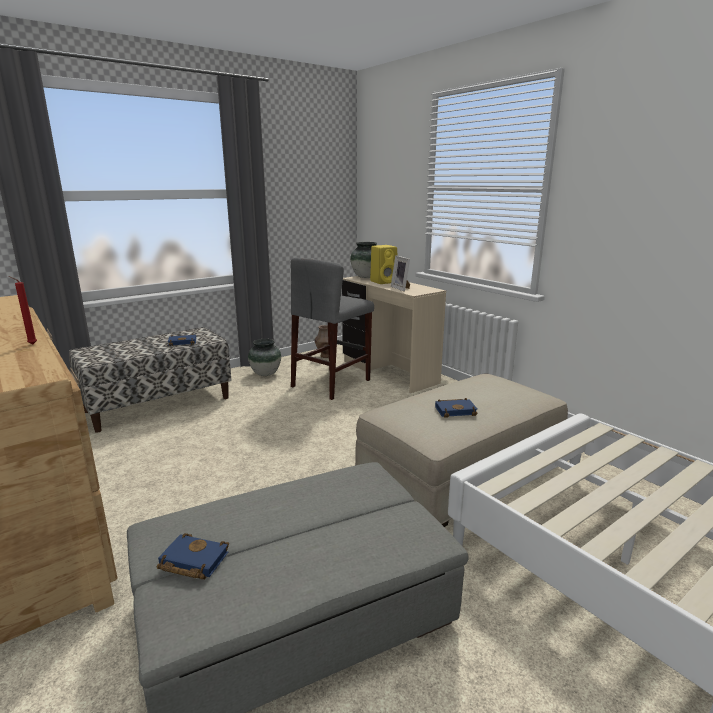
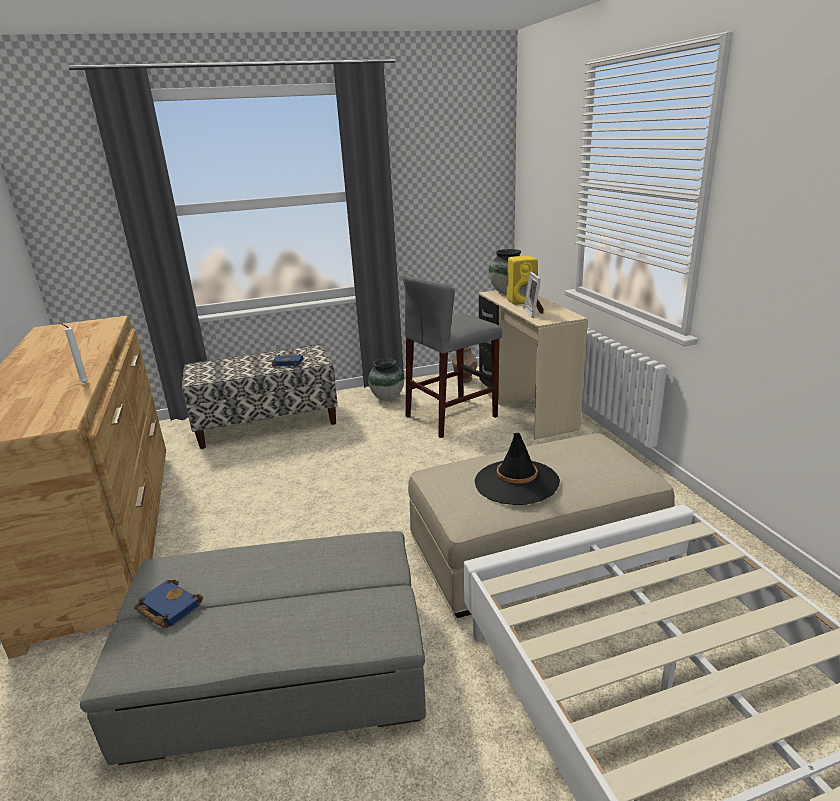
camera: 20 degrees right, 5 degrees up
(31, 344) = (83, 383): red candle -> white candle
(456, 410) = (516, 482): blue book -> black hat

